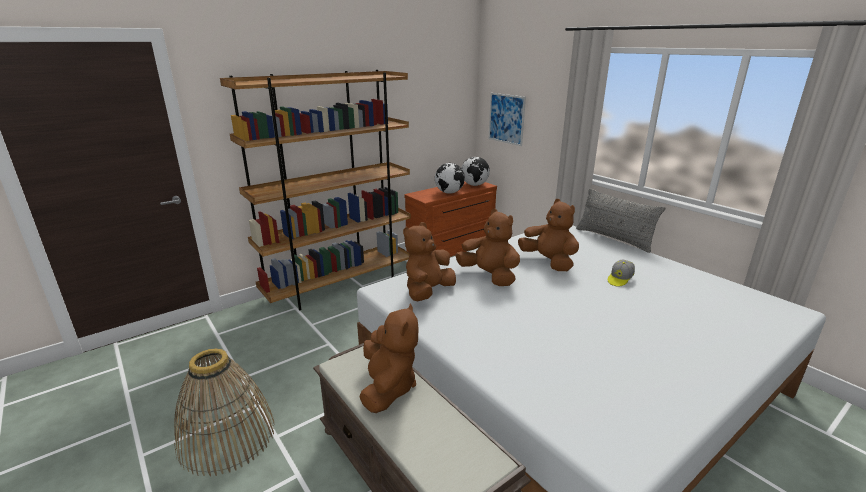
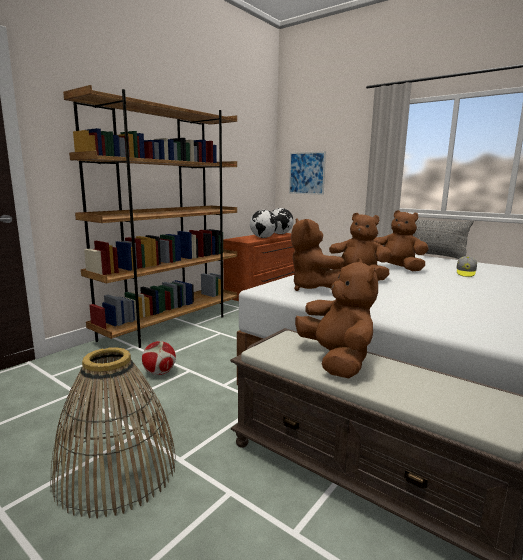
camera: 15 degrees left, 10 degrees down
(302, 343) = (159, 373): none -> football
(428, 292) = (313, 288): brown plush toy -> brown plush toy turned 45 degrees counterclockwise

